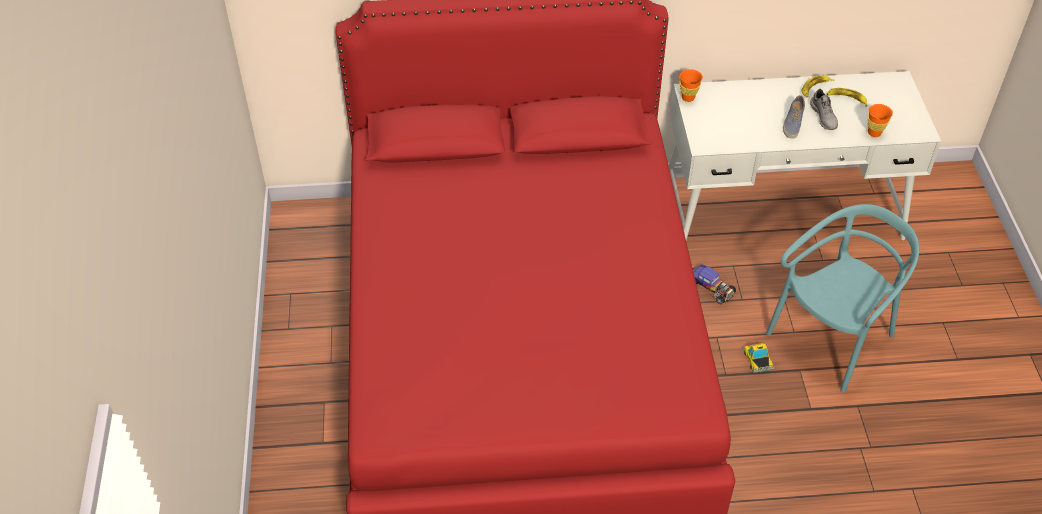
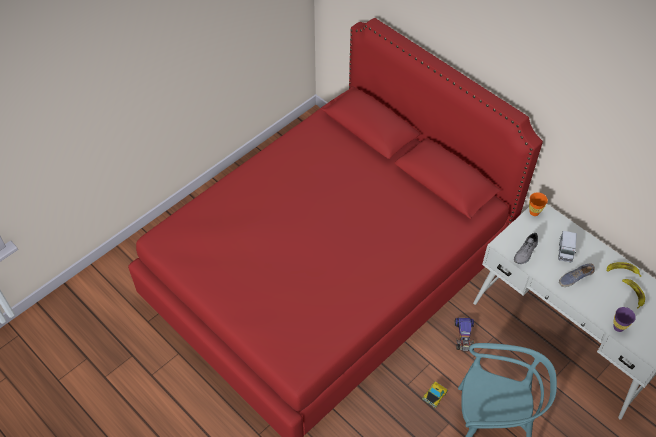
camera: 50 degrees right, 5 degrees up
(755, 108) = (565, 251): none -> toy truck
(824, 116) = (601, 291): grey shoe -> grey shoe (526, 252)
(874, 133) = (618, 327): orange cup -> purple cup

